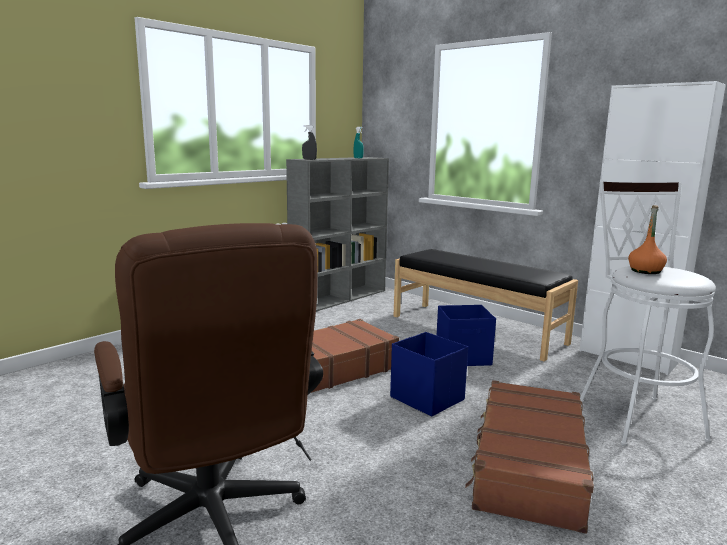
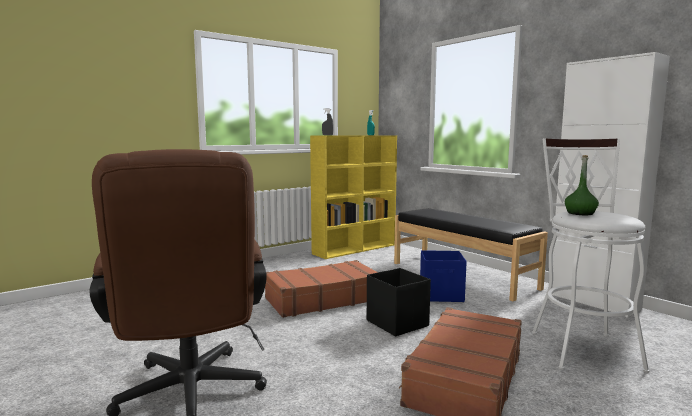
camera: 10 degrees right, 5 degrees down
(340, 298) = (355, 249): grey bookcase -> yellow bookcase
(426, 398) = (397, 323): blue storage box -> black storage box
(645, 271) = (580, 213): orange bottle -> green bottle

